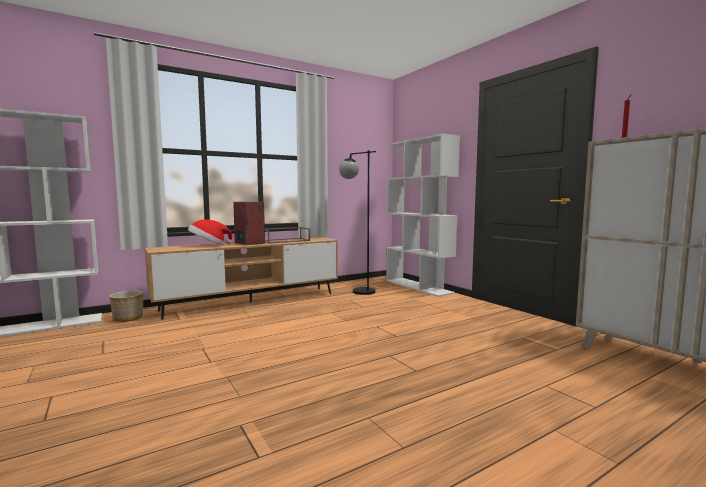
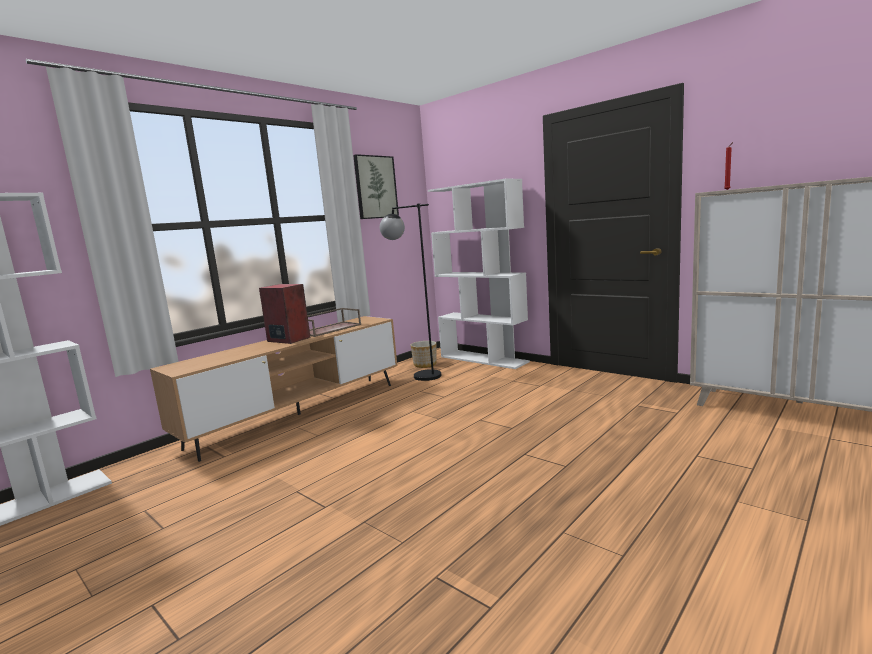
camera: 15 degrees left, 5 degrees up
(128, 318) = (148, 469): planter -> planter (425, 364)
(209, 245) = (239, 351): hat -> none
(346, 139) = (375, 187): none -> picture

